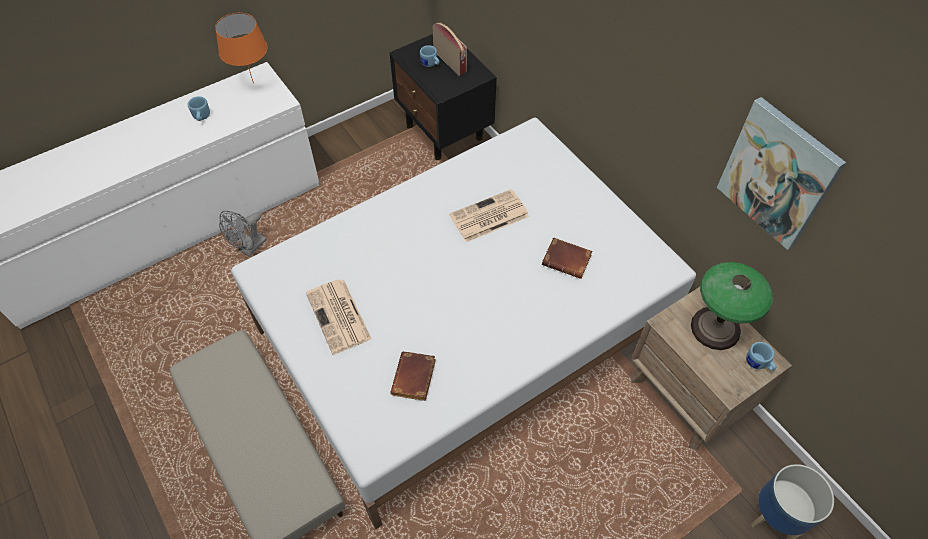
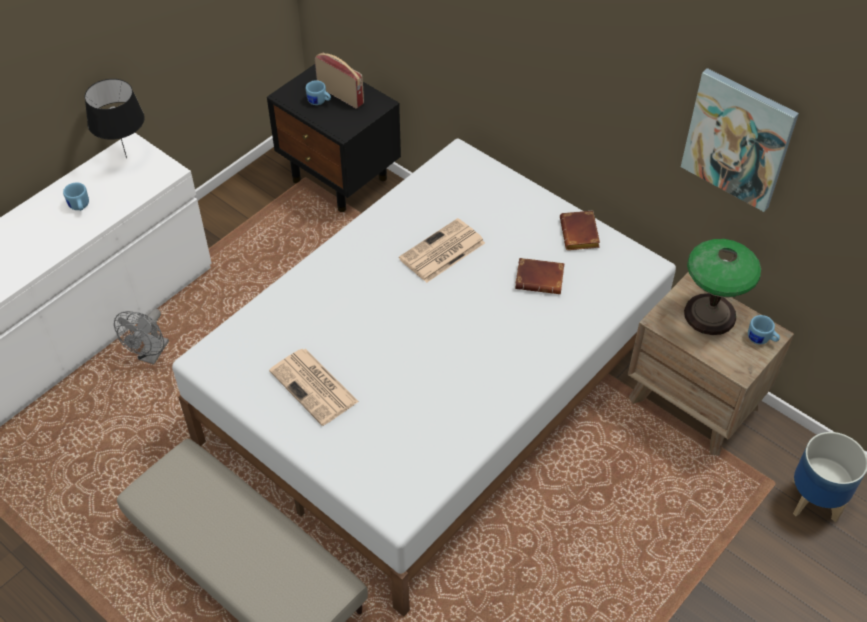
camera: 15 degrees left, 5 degrees down
(254, 83) = (127, 158): orange table lamp -> black table lamp
(415, 379) = (419, 431): brown book -> brown book (581, 235)

